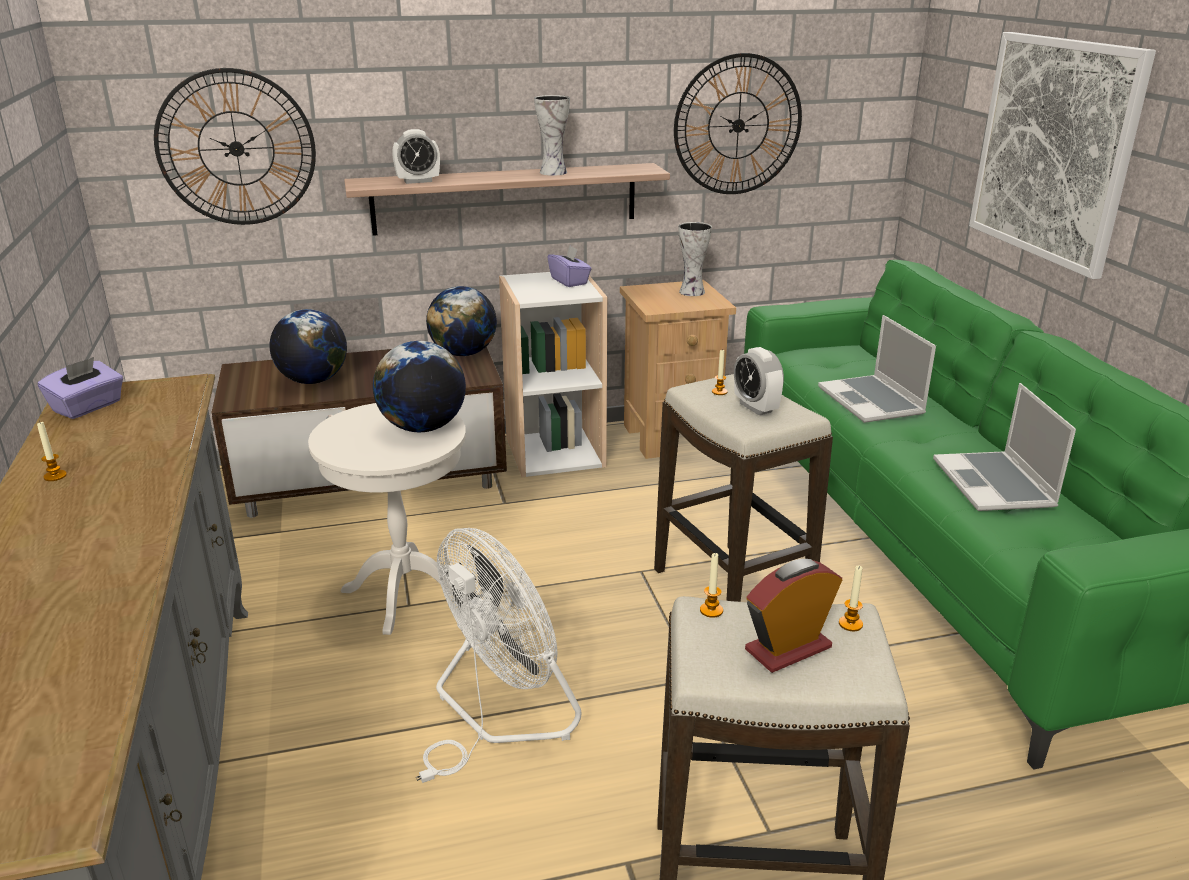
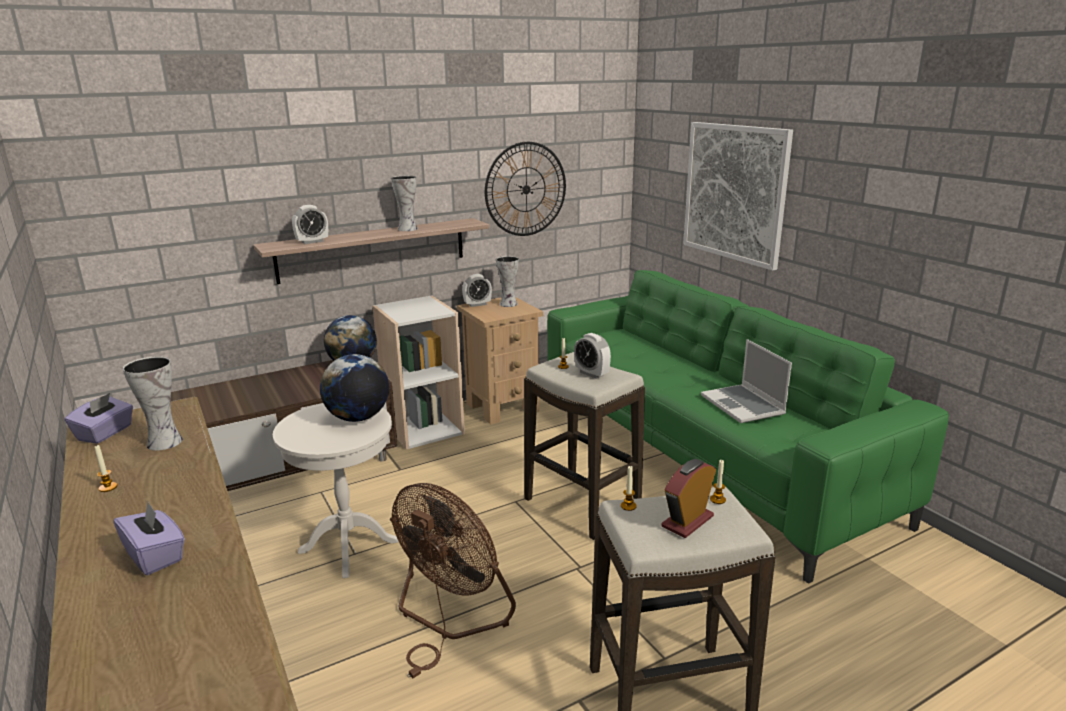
camera: 15 degrees left, 5 degrees down
(144, 427) = (163, 442): none -> vase
(236, 148) = (168, 227): wall clock -> none
(313, 381) = (244, 397): globe -> none
(488, 709) = (442, 616): white fan -> brown fan
(569, 281) = (426, 304): purple tissue box -> purple tissue box (155, 556)
(648, 288) = (477, 304): none -> alarm clock
(872, 401) = (647, 363): laptop -> none

